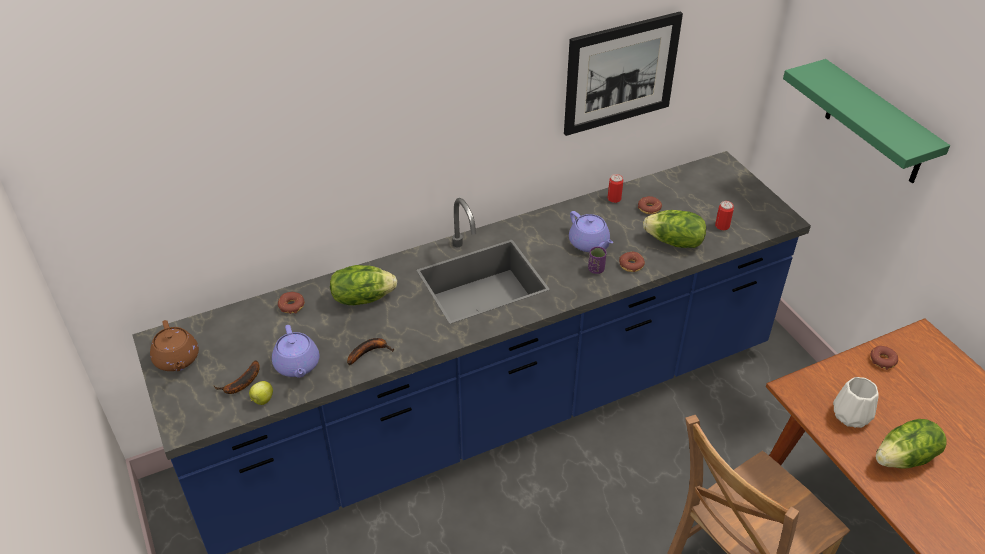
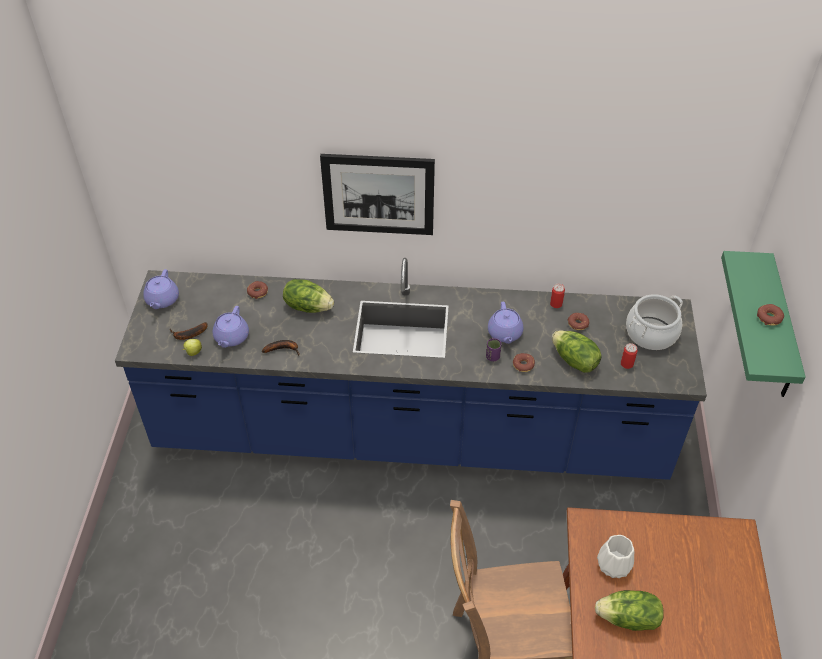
camera: 30 degrees right, 5 degrees up
(177, 360) = (162, 300): brown teapot -> purple teapot
(621, 73) = (579, 202): picture -> picture (378, 194)
(719, 192) = (651, 333): none -> cooking pot
(882, 360) = (682, 535): donut -> donut (769, 318)

